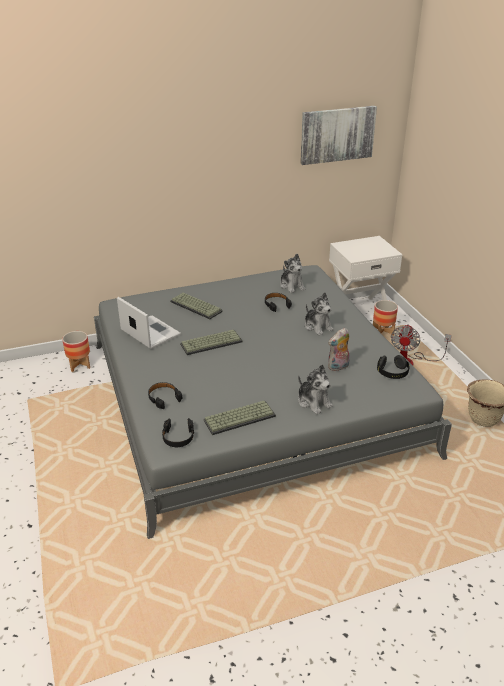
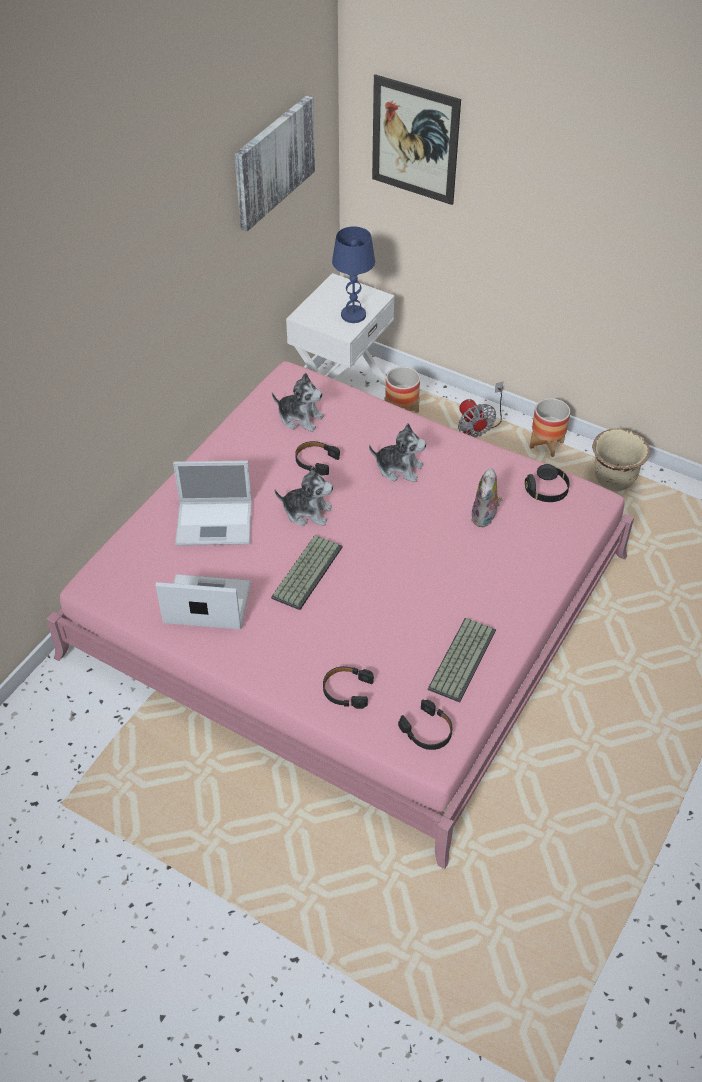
camera: 40 degrees left, 15 degrees up
(80, 365) = (67, 702): planter -> planter (546, 445)
(197, 306) = (216, 523): keyboard -> laptop
(251, 397) = (351, 606): grey bed -> pink bed
(313, 402) = (512, 584): plush toy -> plush toy (307, 512)
(368, 253) = (353, 315): none -> blue table lamp
(434, 150) = (415, 140): none -> picture

